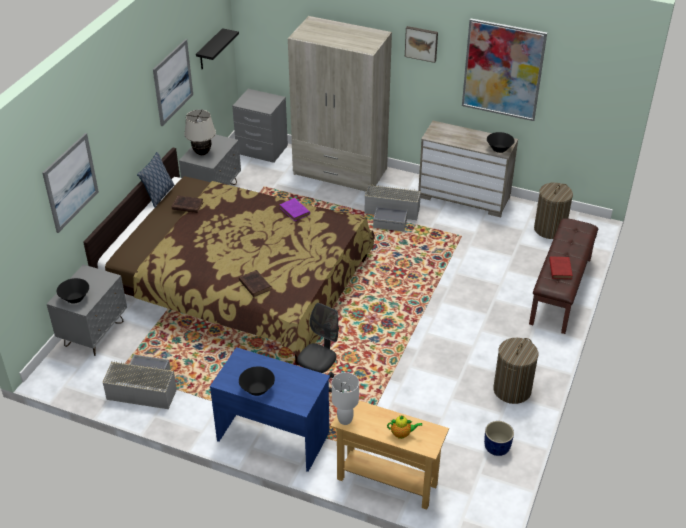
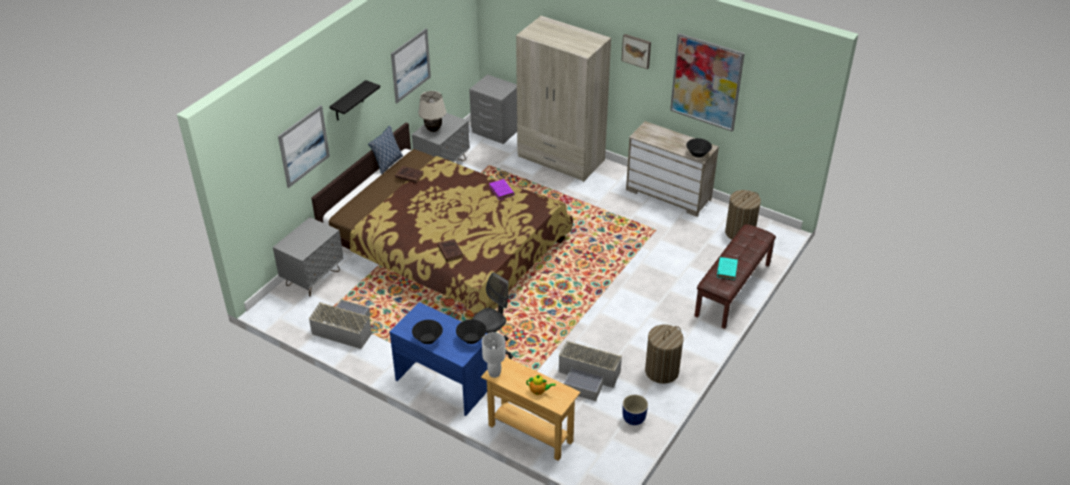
camera: 10 degrees right, 0 degrees up
(75, 298) = (297, 245): black bowl -> black bowl (471, 339)
(210, 50) = (451, 38): black shelf -> black shelf (348, 101)
(392, 214) = (598, 203): grey storage box -> grey storage box (588, 377)
(560, 269) = (727, 269): red book -> turquoise book

